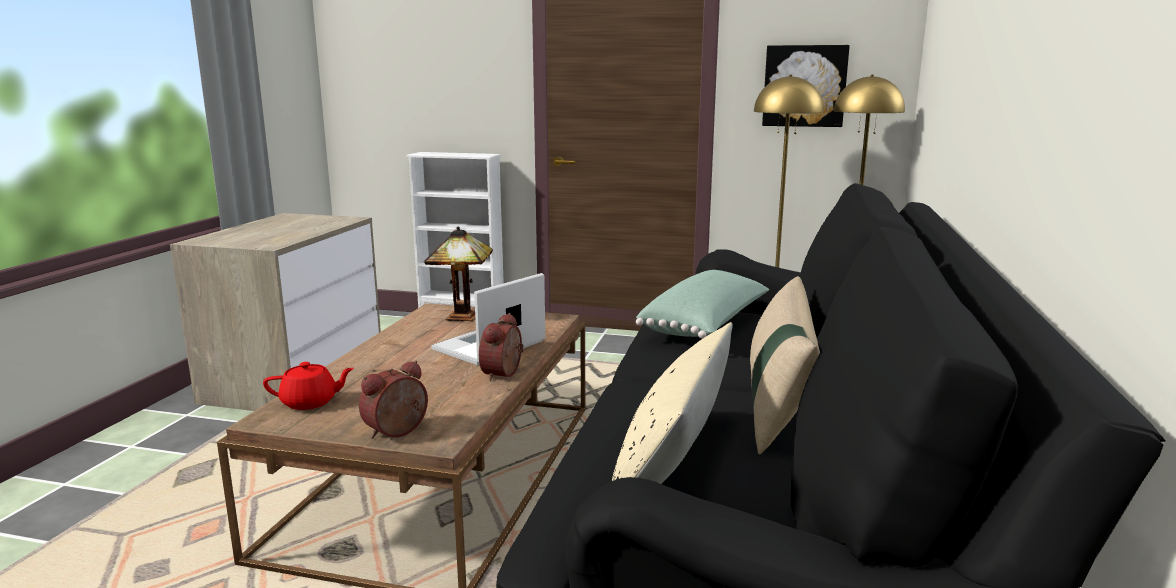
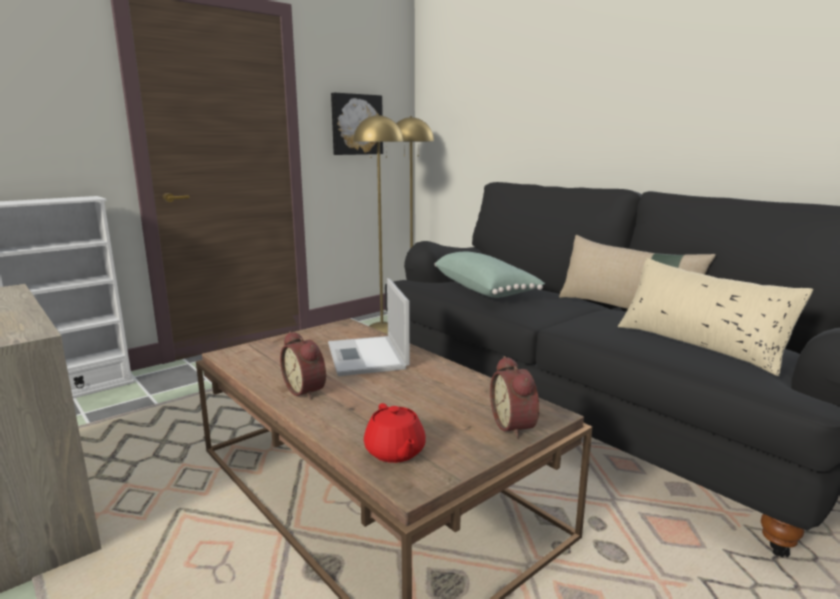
camera: 55 degrees left, 0 degrees up
(310, 402) = (395, 452): red teapot -> red teapot turned 135 degrees clockwise
(463, 317) = (278, 349): table lamp -> none
(504, 374) = (439, 365): alarm clock -> alarm clock (307, 390)

